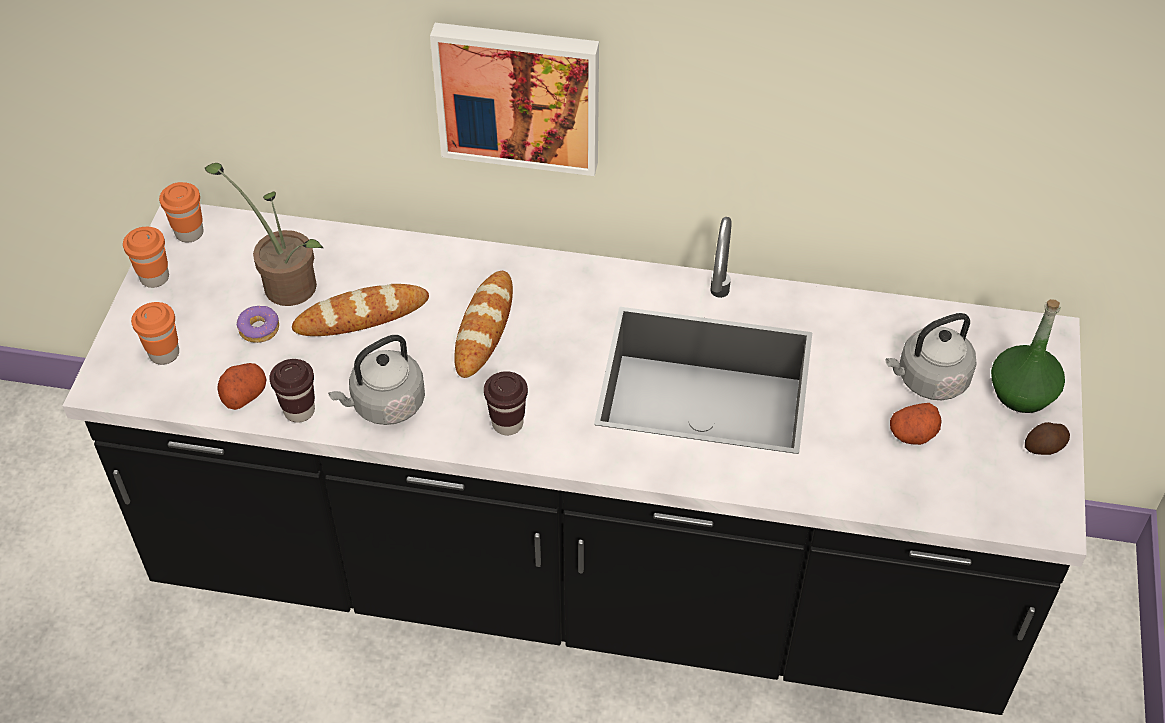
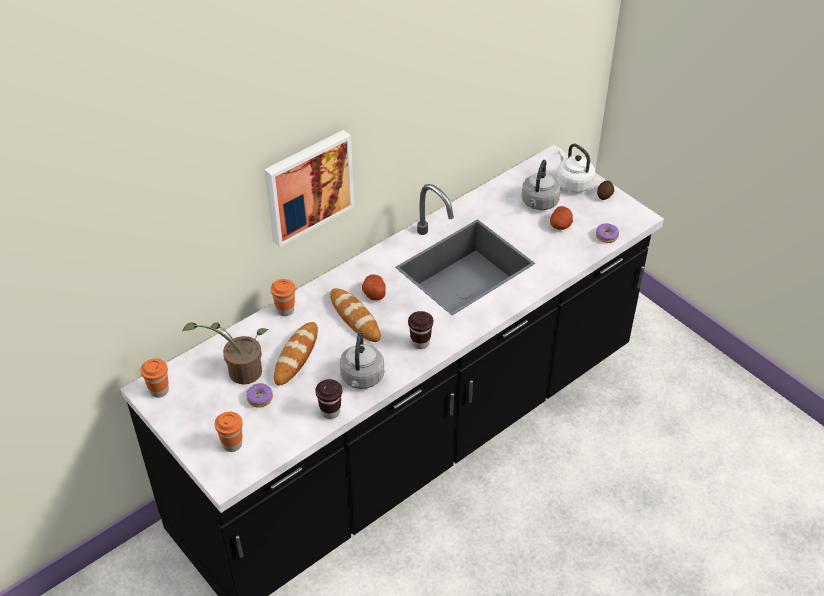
camera: 50 degrees left, 5 degrees down
(154, 277) = (174, 421): orange cup -> orange cup (285, 310)
(244, 394) = (296, 427): potato -> potato (374, 293)
(956, 505) = (606, 236): none -> donut
(1021, 392) = (572, 183): green bottle -> white kettle

